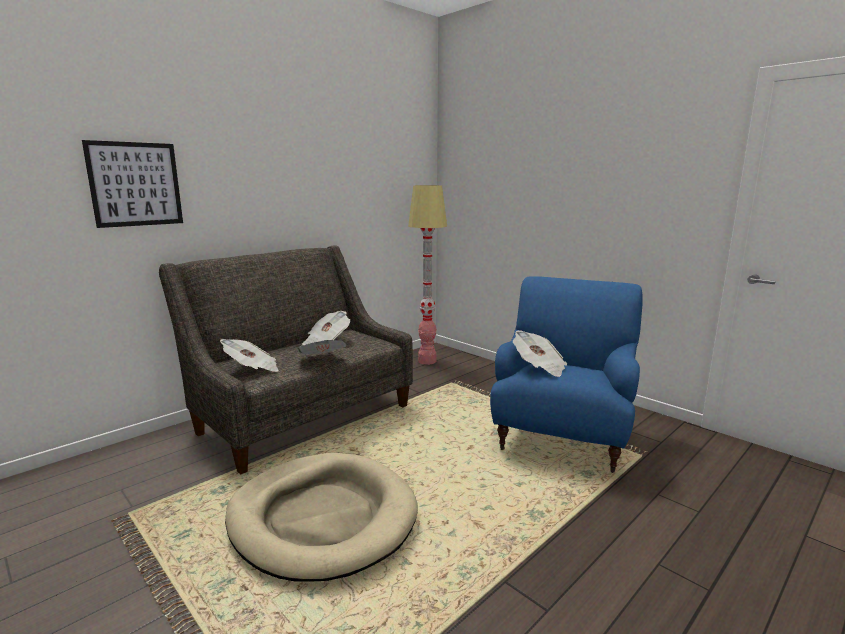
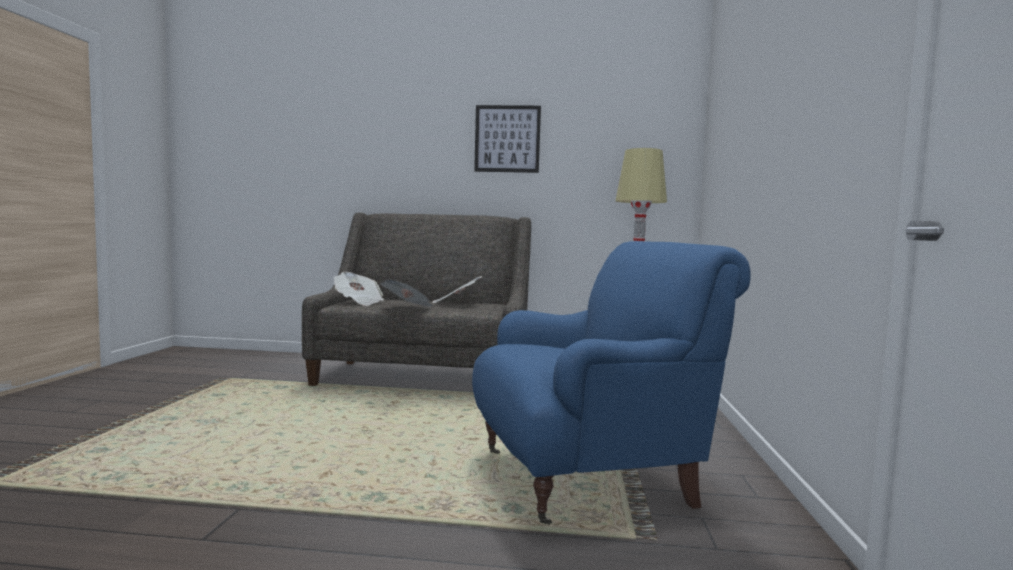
camera: 50 degrees right, 10 degrees down
(135, 184) = (352, 149): picture -> picture (507, 139)
(322, 518) = (276, 421): beige dog bed -> none
(539, 367) = (531, 343): newspaper -> none

